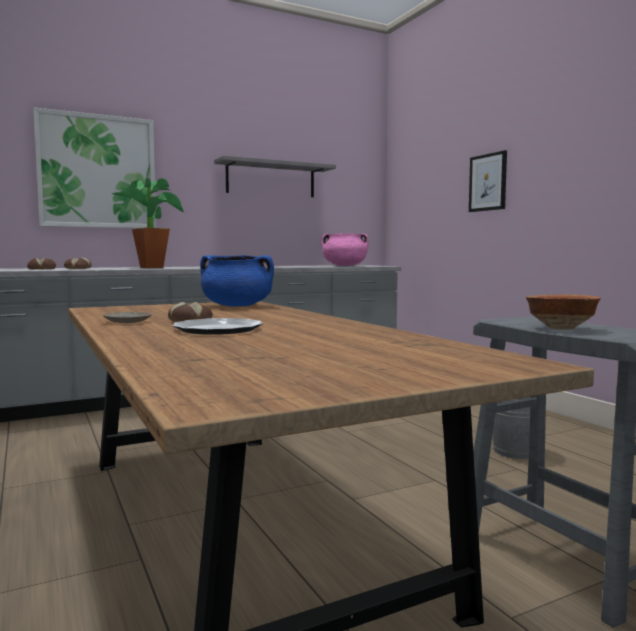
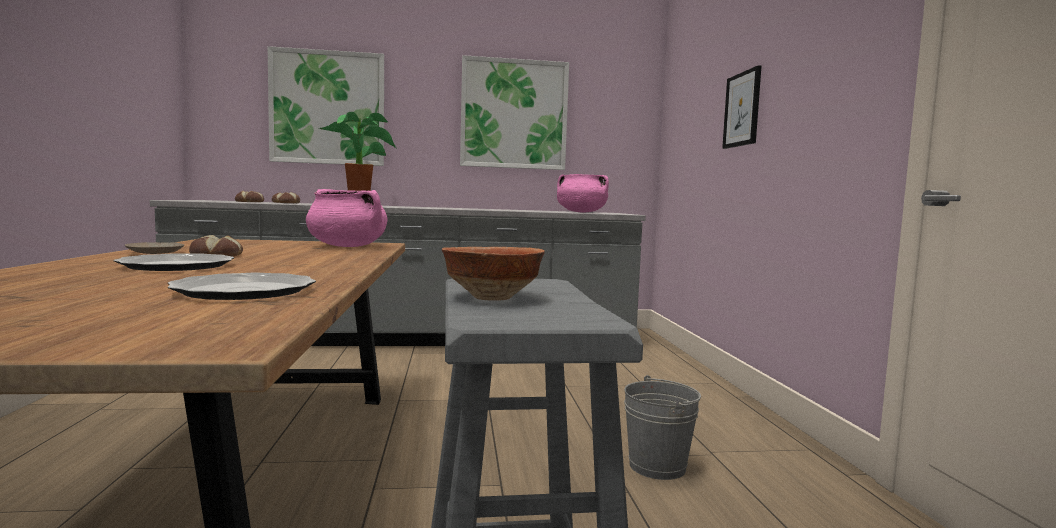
camera: 20 degrees right, 0 degrees up
(237, 306) = (348, 246): blue cooking pot -> pink cooking pot
(271, 179) = (514, 114): grey shelf -> picture
(373, 340) = (243, 291): none -> plate

